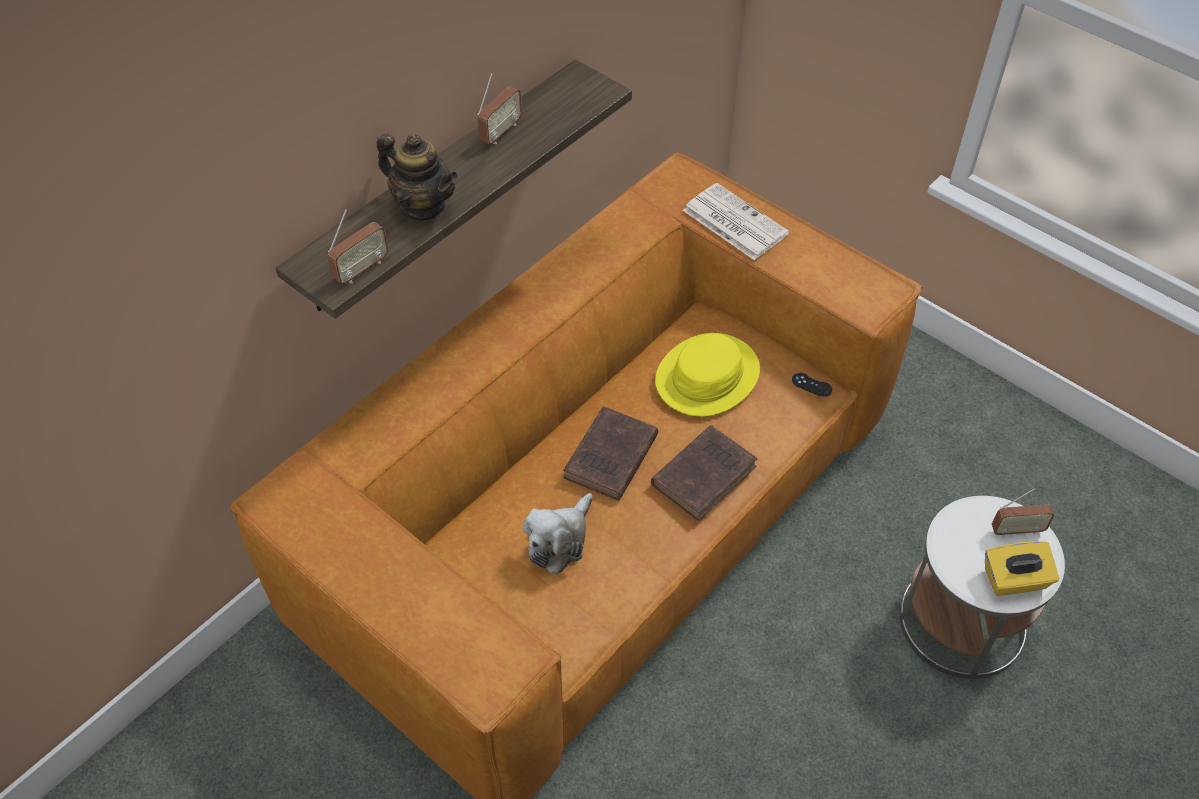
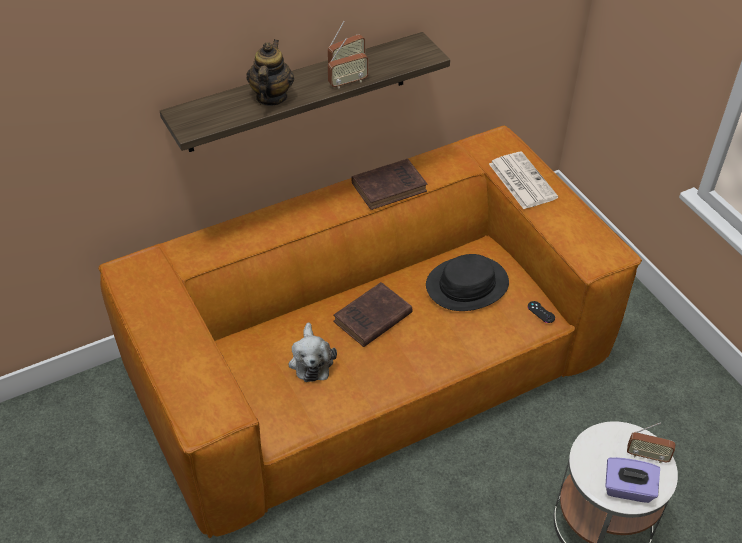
camera: 20 degrees right, 5 degrees down
(361, 269) = (211, 125): radio -> radio (348, 82)
(423, 206) = (271, 97): teapot -> teapot turned 135 degrees counterclockwise
(559, 540) = (311, 360): plush toy -> plush toy turned 60 degrees counterclockwise
(705, 474) = (433, 348): brown book -> brown book (391, 187)
(707, 376) = (467, 285): yellow hat -> black hat
(1014, 580) = (628, 489): yellow tissue box -> purple tissue box

